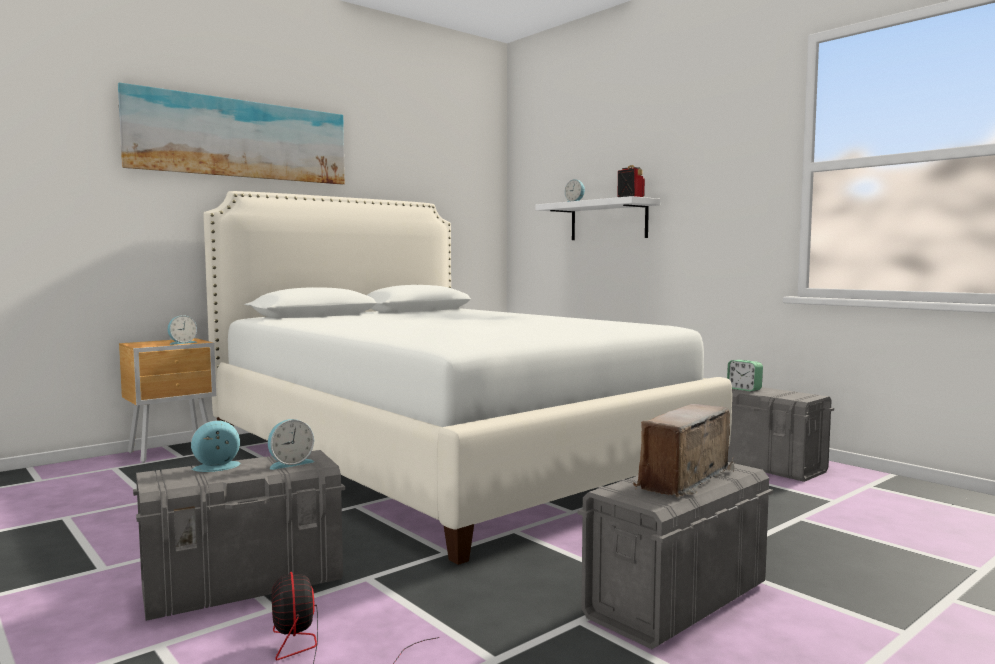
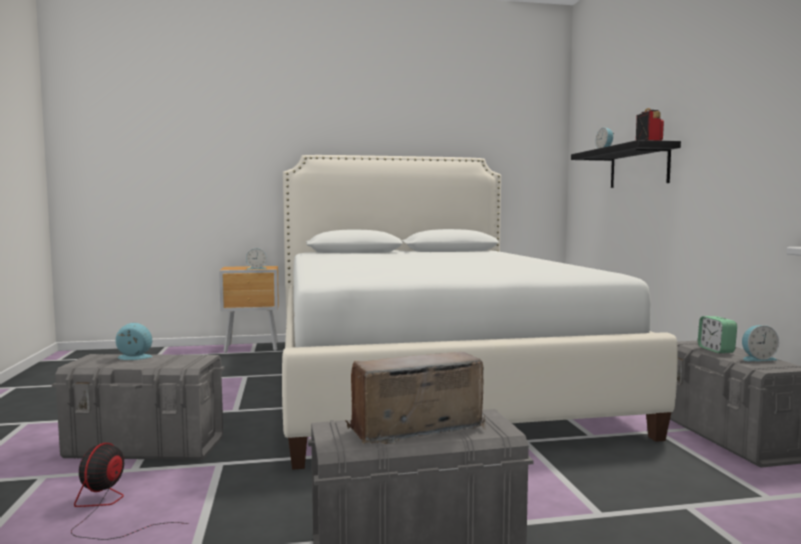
camera: 30 degrees right, 0 degrees up
(240, 139) = (315, 115): picture -> none
(289, 463) = (176, 361): alarm clock -> alarm clock (757, 358)
(608, 221) = (639, 167): white shelf -> black shelf

